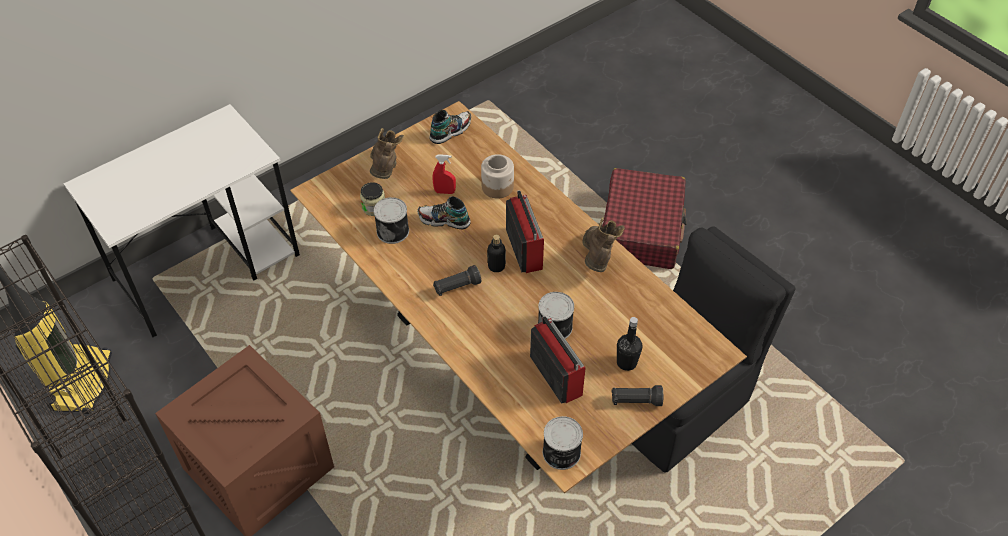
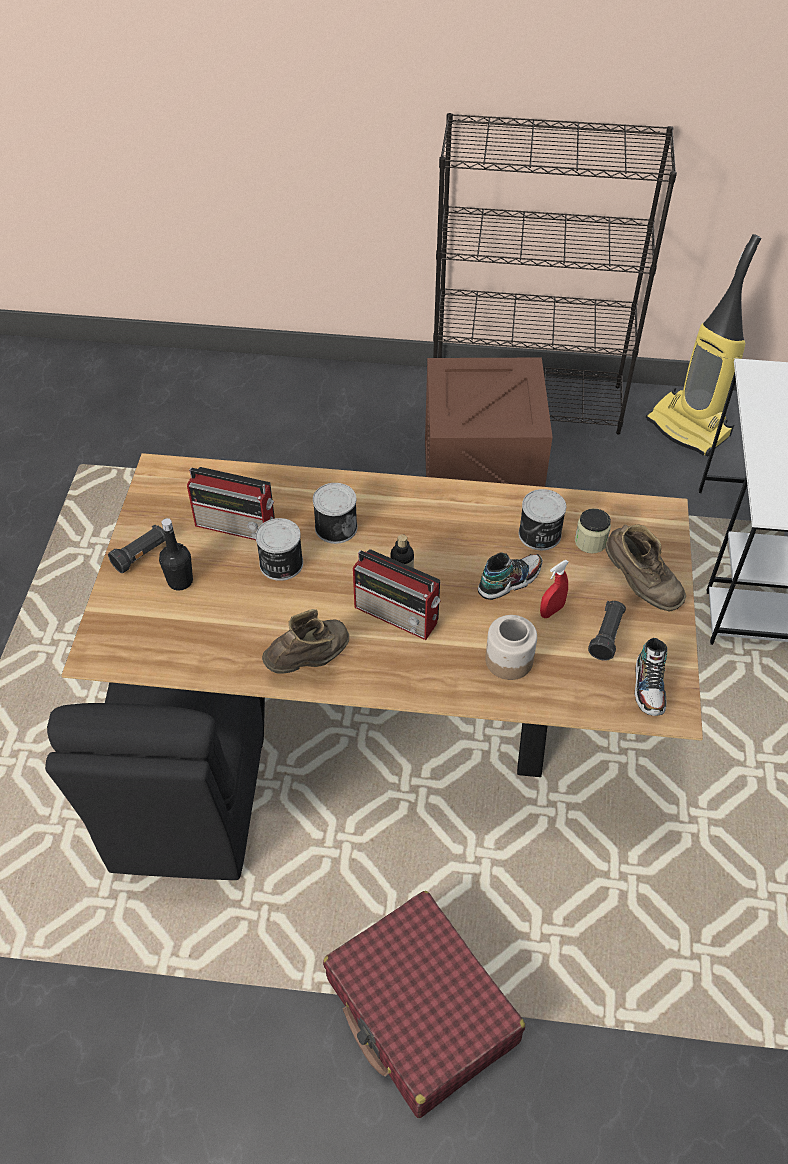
camera: 135 degrees right, 0 degrees up
(457, 287) = (413, 531): black flashlight -> black flashlight (607, 636)
(561, 453) = (170, 474): can -> can (335, 526)
(597, 259) = (310, 661): brown boot -> brown boot turned 90 degrees counterclockwise

